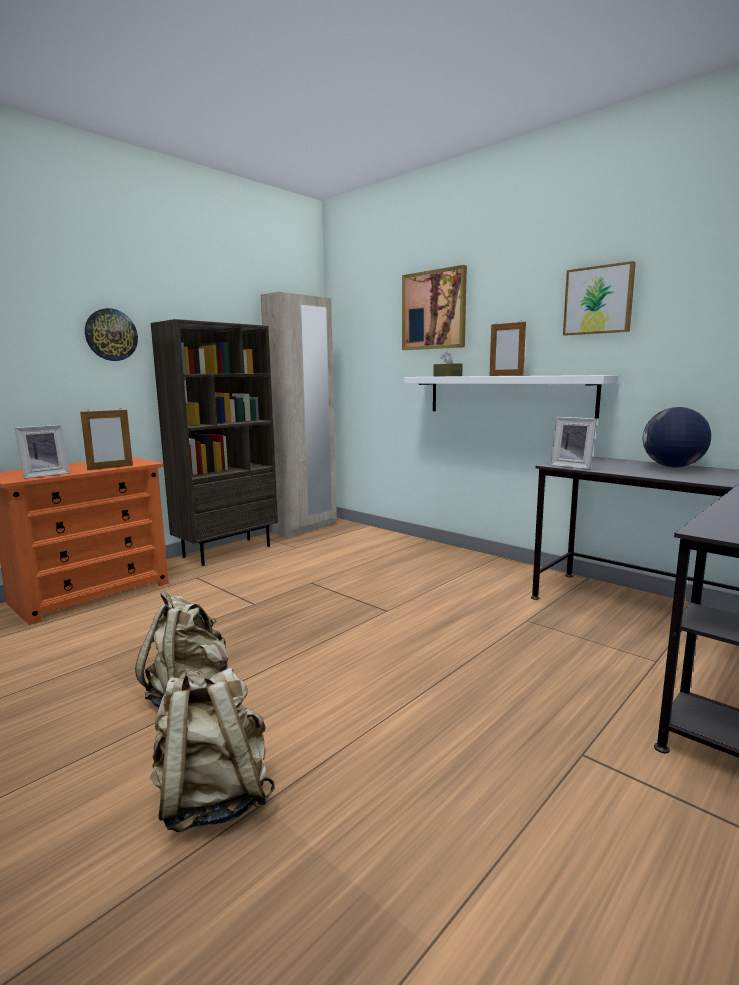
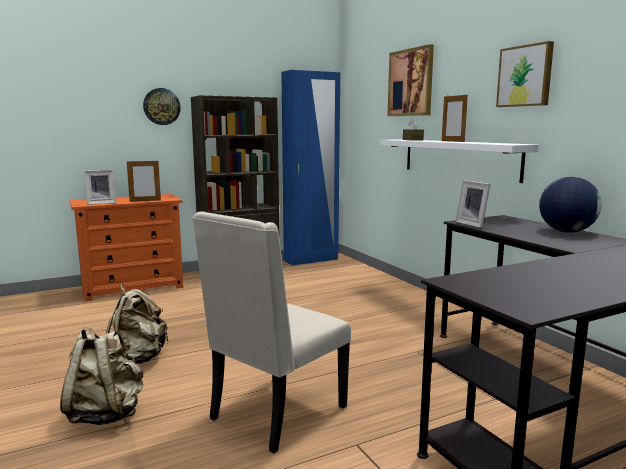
camera: 20 degrees right, 0 degrees up
(305, 528) = (311, 260): beige wardrobe -> blue wardrobe
(451, 737) = (275, 414): none -> beige chair

